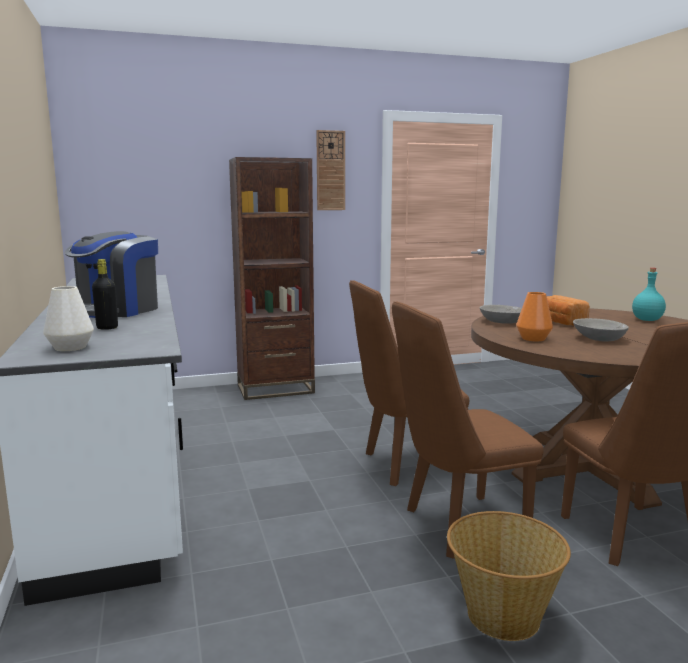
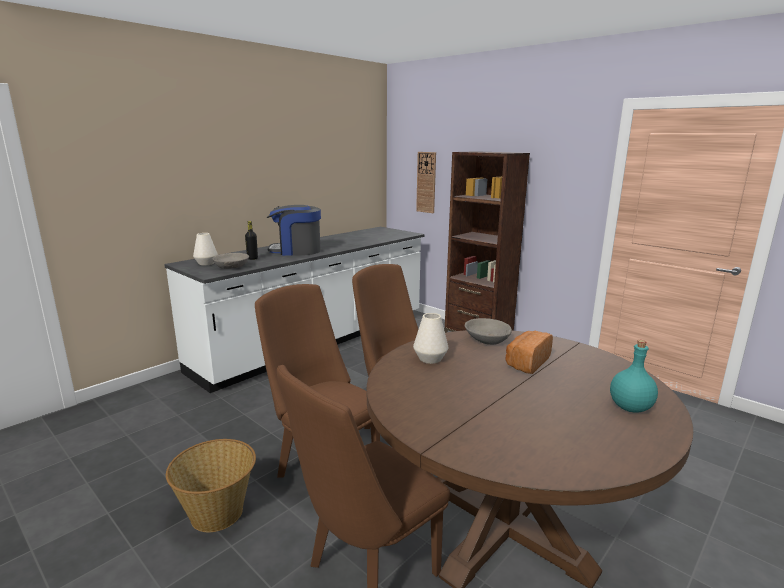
camera: 60 degrees right, 5 degrees up
(330, 170) = (560, 162): wall clock -> wall clock (426, 182)
(533, 338) = (430, 358): orange vase -> white vase
(598, 338) = (473, 386): grey bowl -> grey bowl (232, 267)

